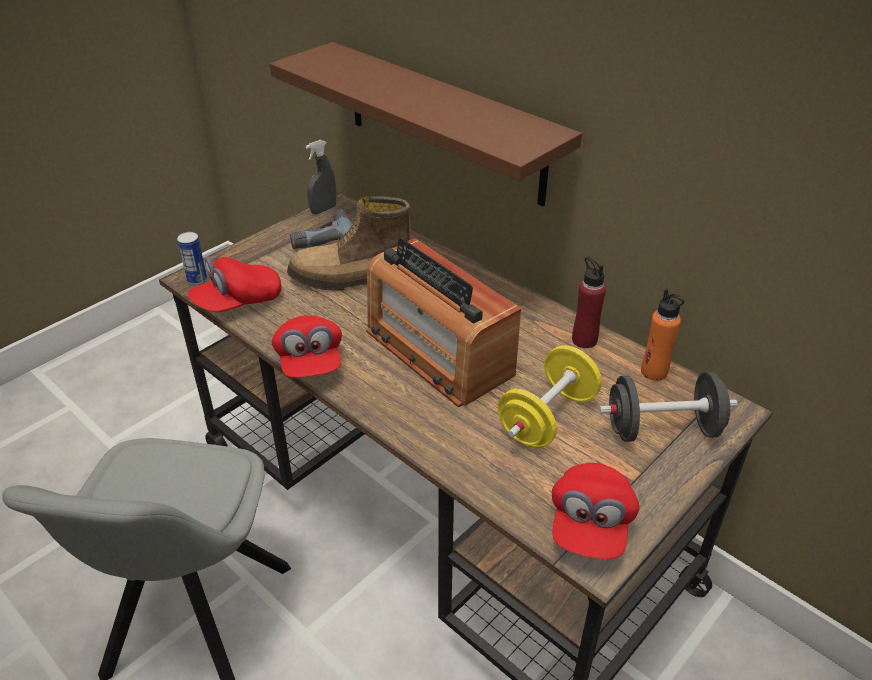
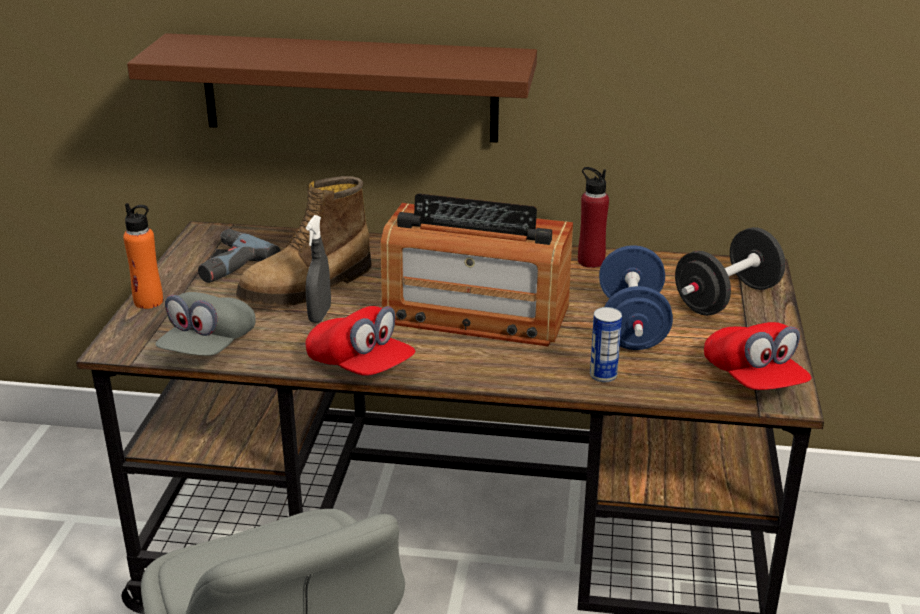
camera: 35 degrees left, 10 degrees down
(197, 280) = (129, 346): can -> can (603, 375)
(238, 302) = (208, 347): red cap -> grey cap
(323, 210) = (193, 241): grey spray bottle -> grey spray bottle (320, 315)
(547, 418) = (632, 325): yellow dumbbell -> blue dumbbell
(654, 372) = (673, 264): orange bottle -> orange bottle (148, 301)

